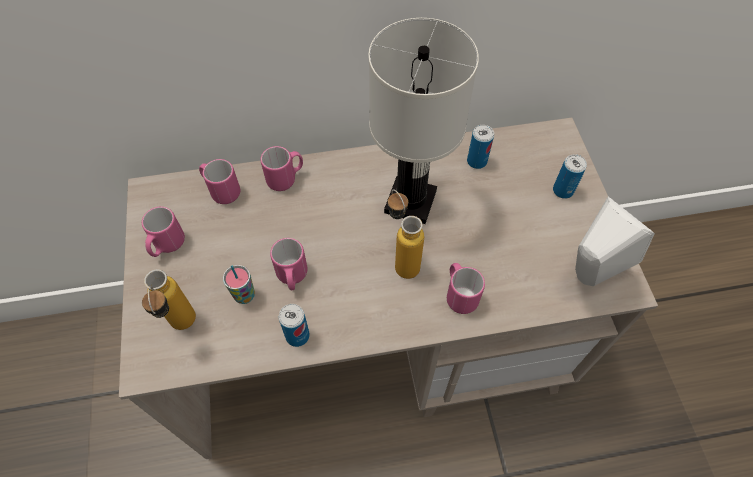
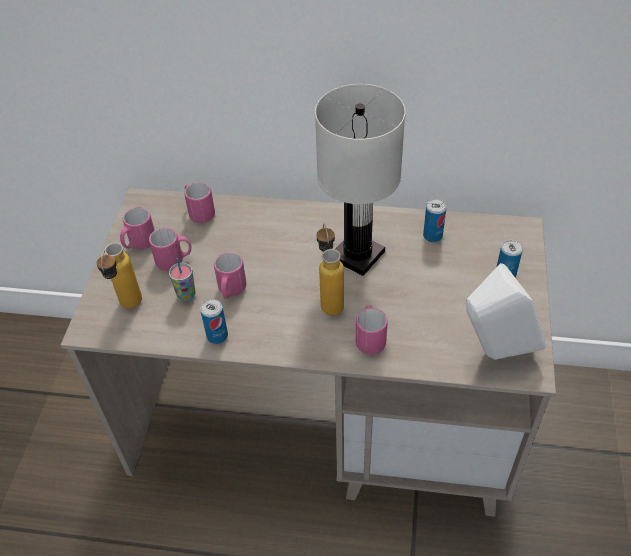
camera: 20 degrees right, 10 degrees down
(286, 178) = (256, 214): pink mug -> pink mug (174, 260)

